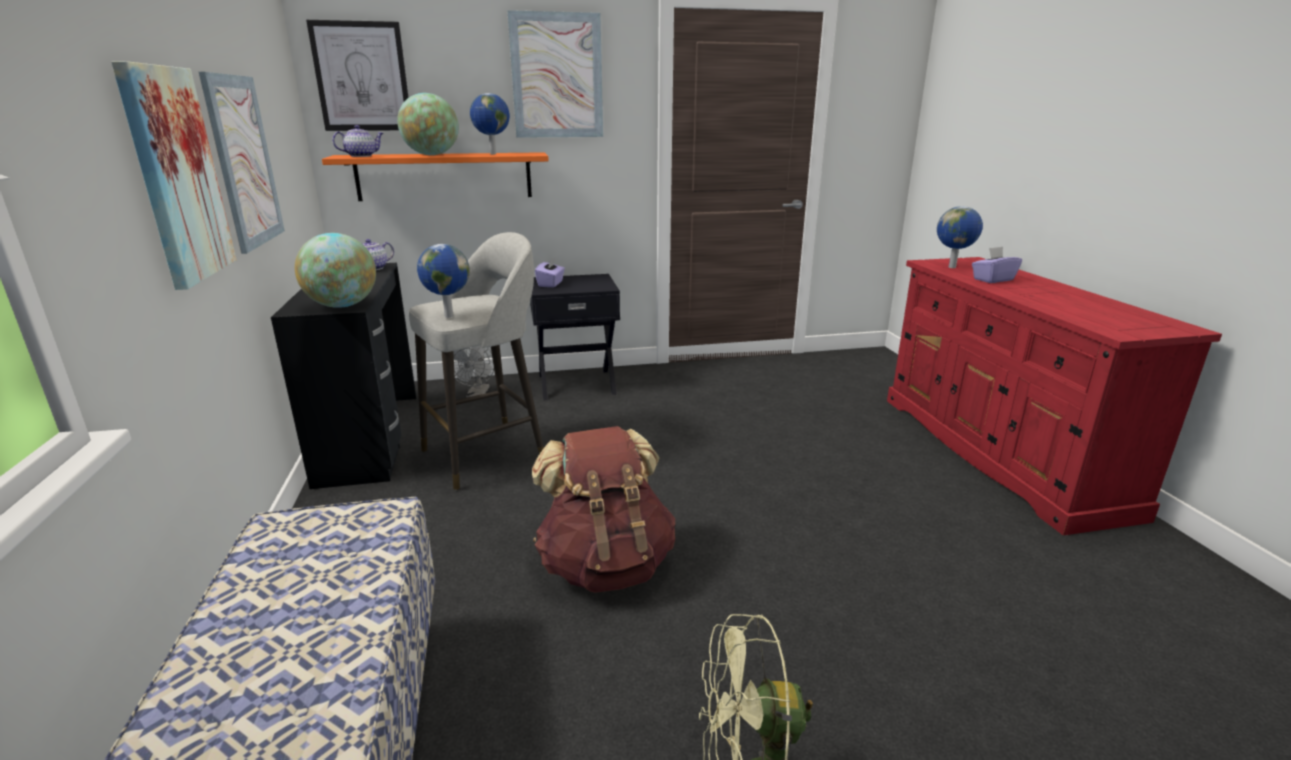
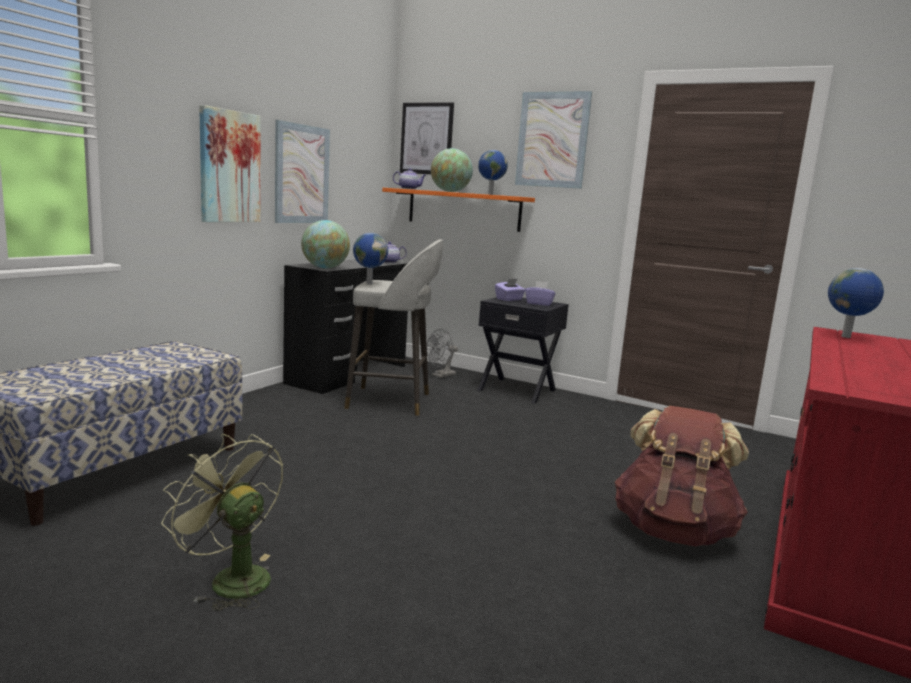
camera: 40 degrees right, 10 degrees down
(606, 564) = (355, 468): brown backpack -> brown backpack (673, 531)
(992, 279) = (856, 348): purple tissue box -> purple tissue box (539, 303)

